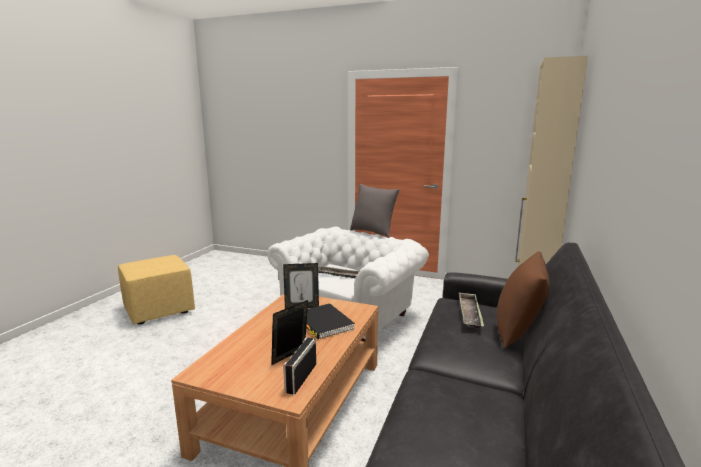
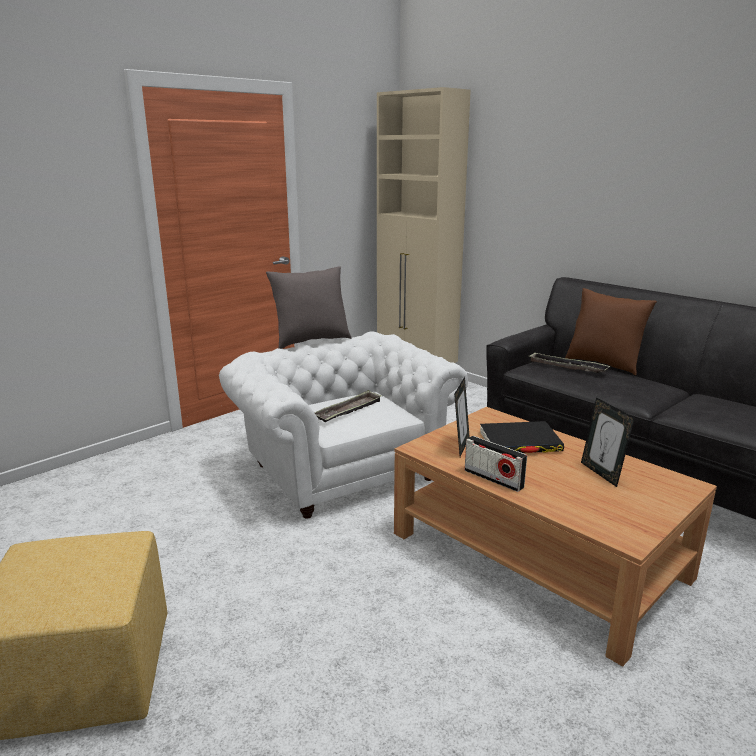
camera: 65 degrees left, 5 degrees up
(301, 378) = (648, 474): radio -> radio (493, 479)

